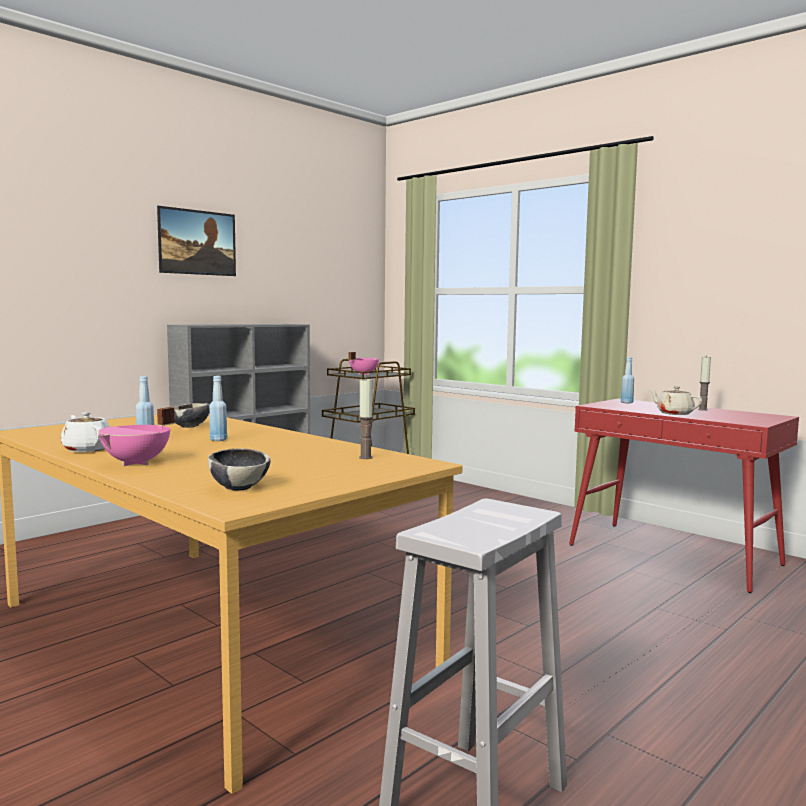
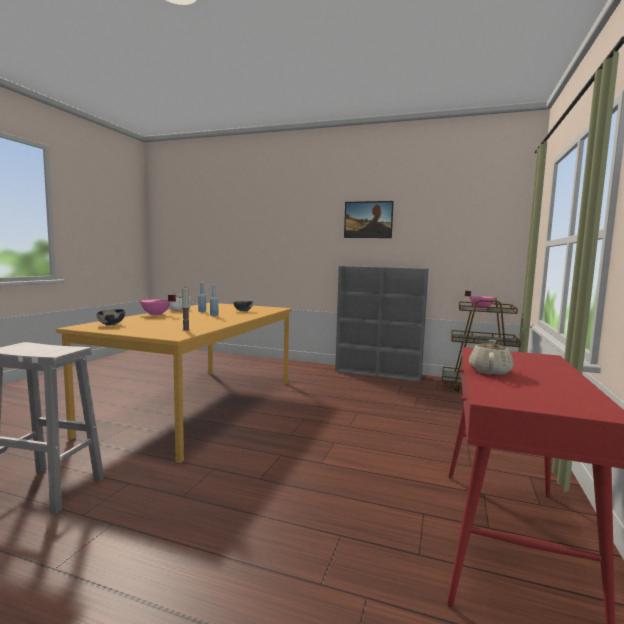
camera: 65 degrees right, 0 degrees up
(626, 402) = (530, 357): blue bottle -> none
(702, 409) = (558, 381): candle -> none

